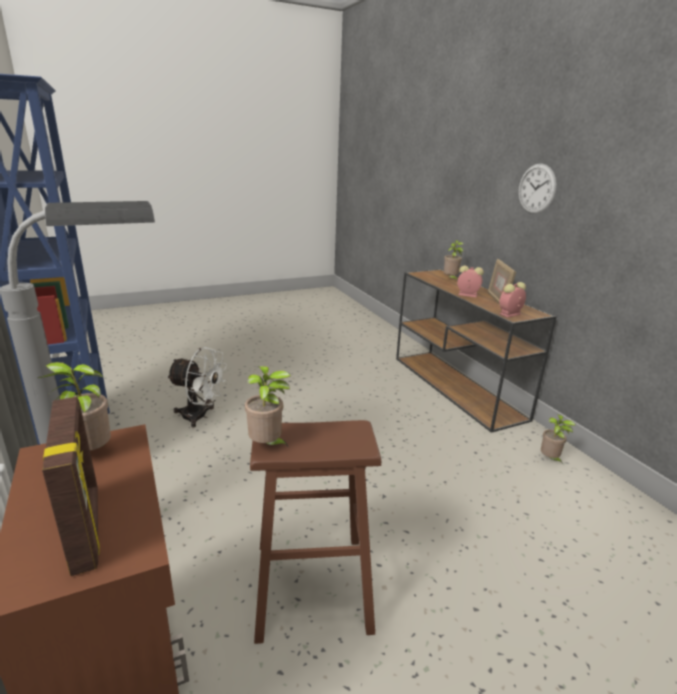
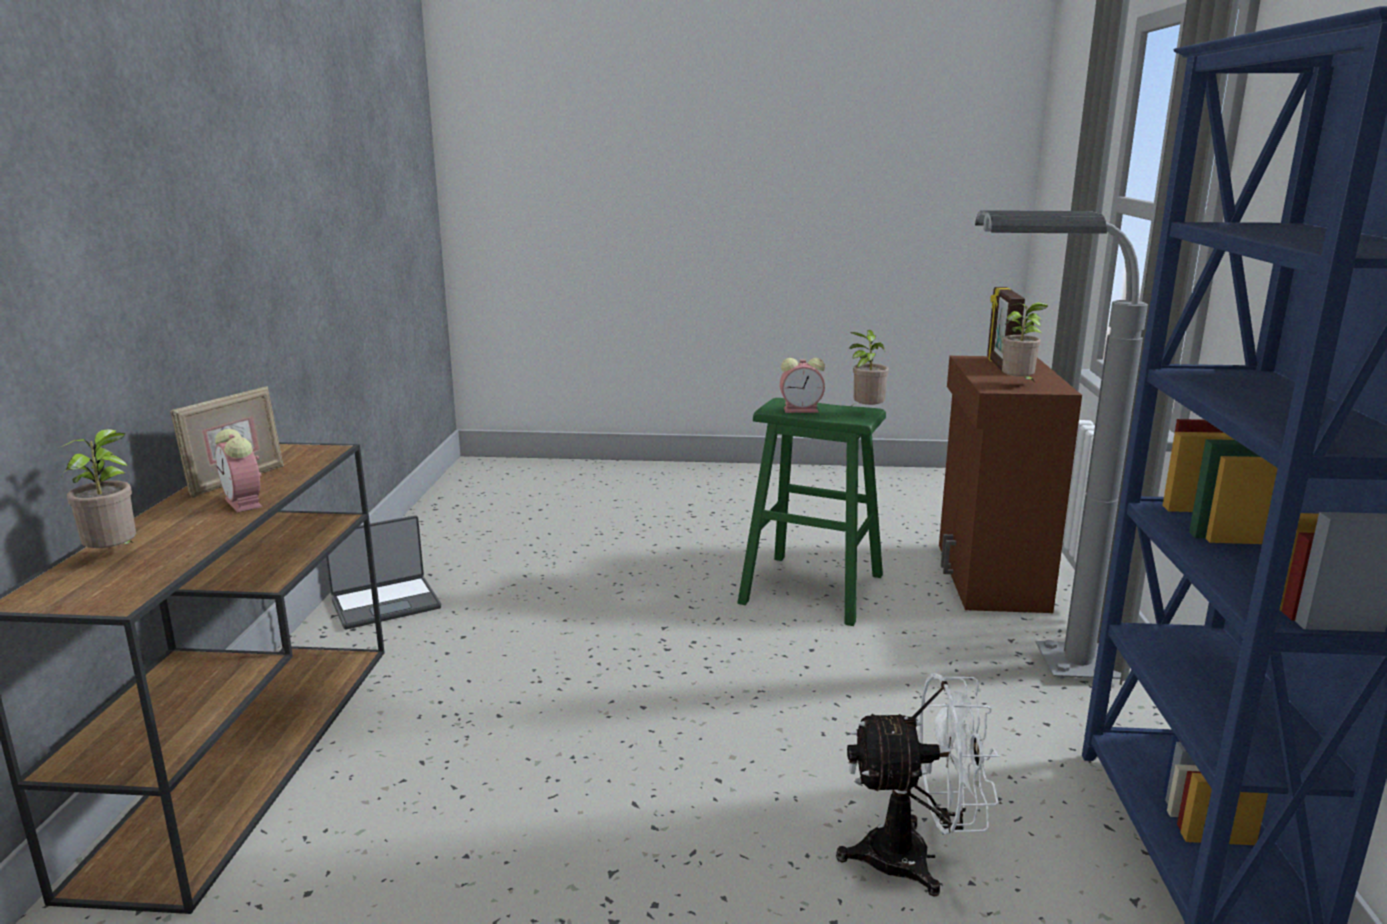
camera: 150 degrees left, 5 degrees down
(200, 416) = (914, 858): white fan -> white fan turned 135 degrees clockwise
(311, 585) = (813, 589): brown stool -> green stool
(509, 314) = (316, 454): alarm clock -> alarm clock (802, 410)
(536, 189) = (133, 228): wall clock -> none
(550, 460) = (385, 603): potted plant -> laptop

